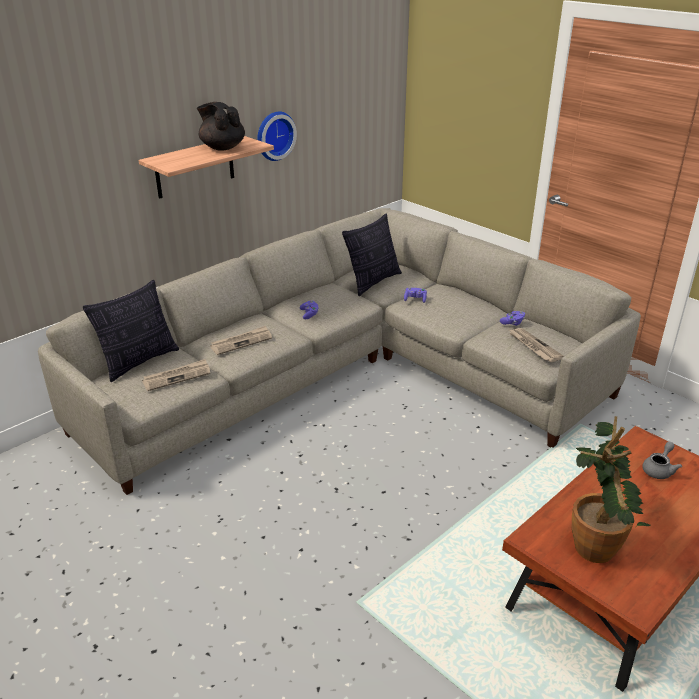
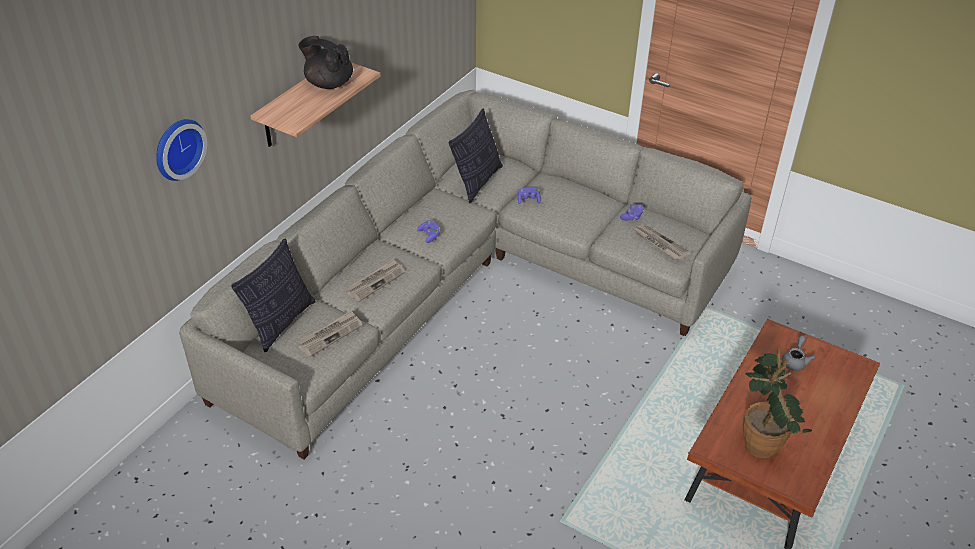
camera: 15 degrees left, 10 degrees up
(274, 135) = (363, 47): wall clock -> wall clock (177, 148)

